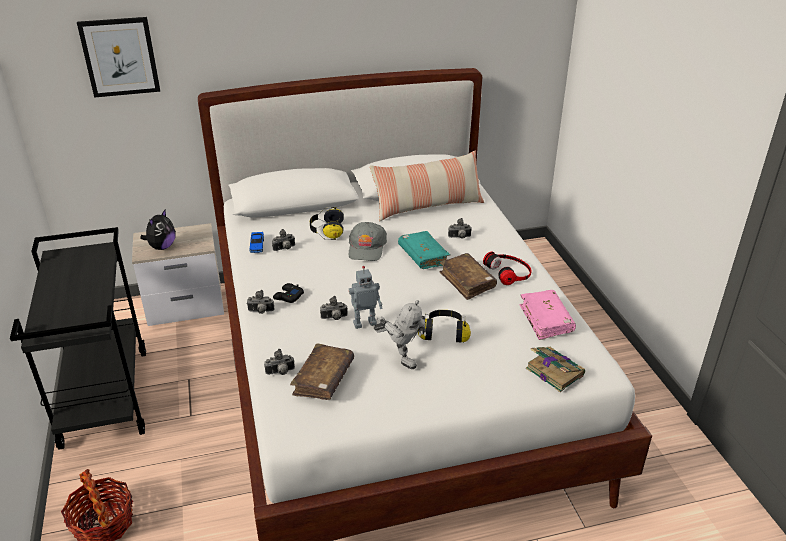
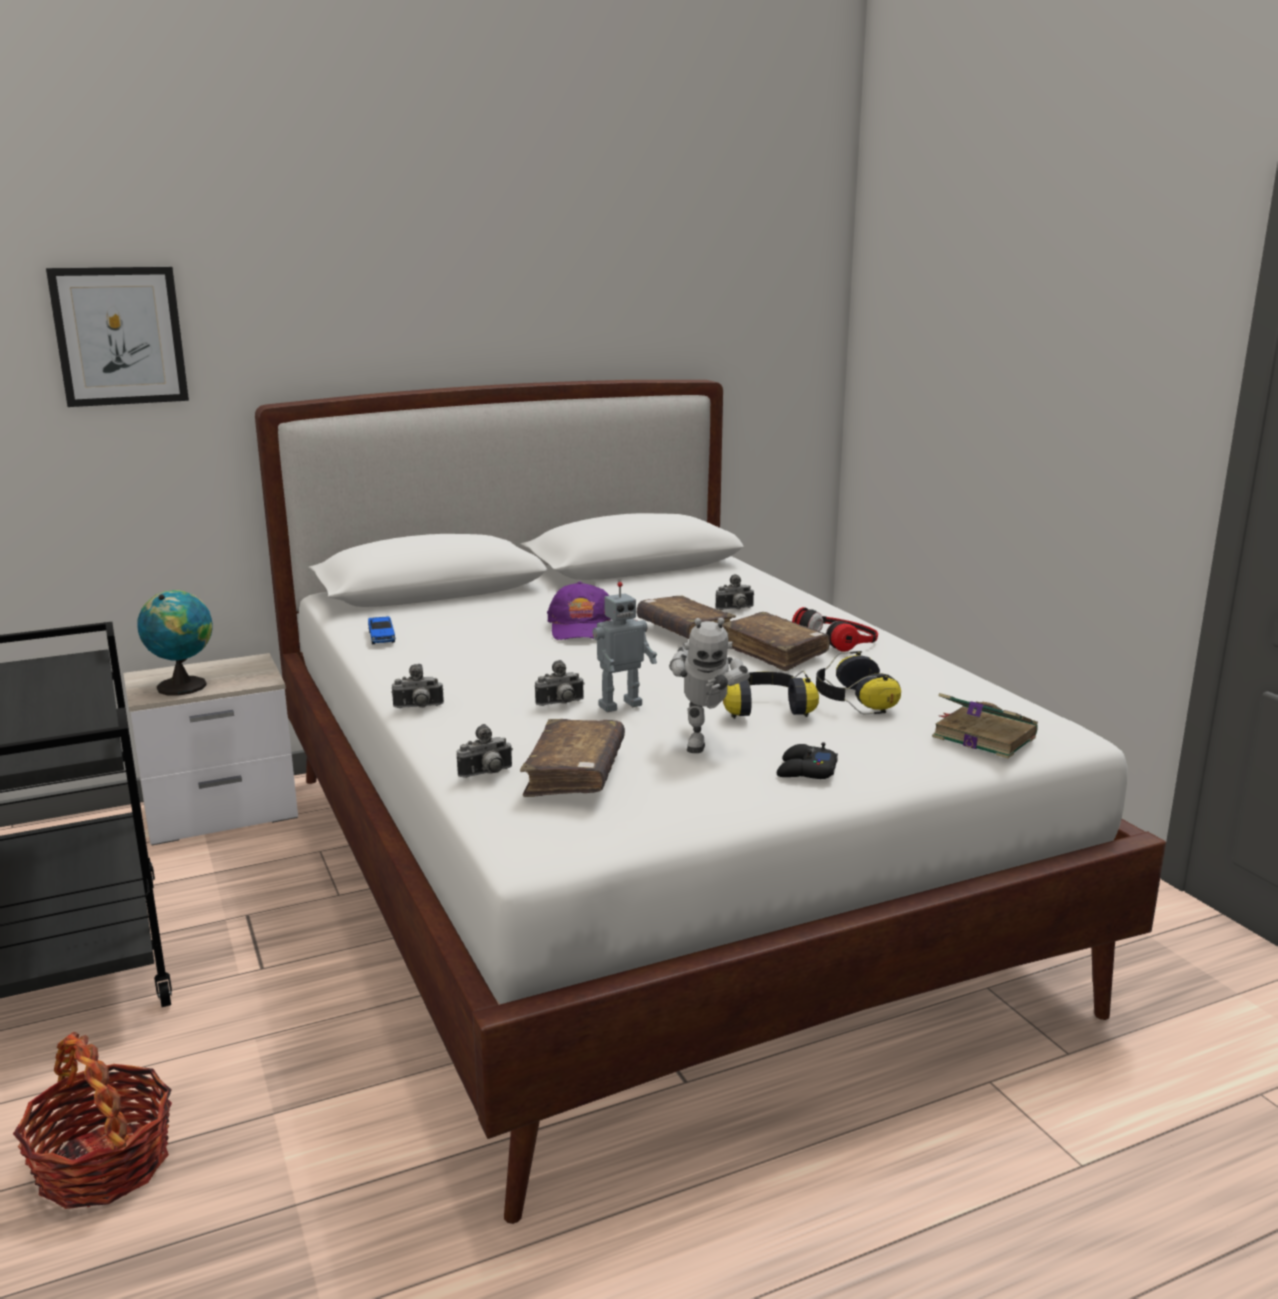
camera: 10 degrees left, 15 degrees down
(162, 247) = (183, 685): plush toy -> globe
(285, 249) = (434, 637): camera -> none
(288, 296) = (463, 687): black game controller -> black game controller (806, 771)
(327, 231) = (502, 615): headphones -> headphones (852, 701)
(366, 248) = (581, 627): grey cap -> purple cap
(401, 357) = (704, 740): toy robot -> toy robot turned 60 degrees clockwise
(423, 256) = (685, 631): turquoise book -> brown book
(428, 206) = (664, 581): pillow -> none
(546, 320) = (932, 684): pink book -> none

